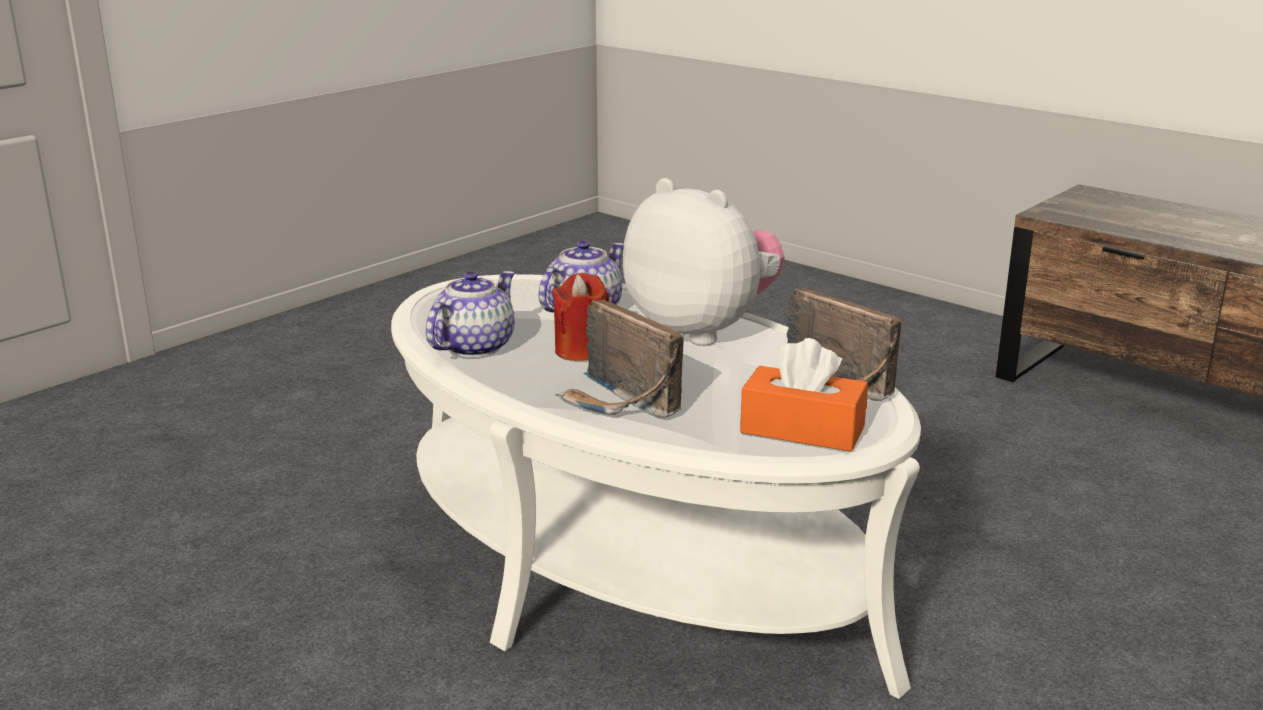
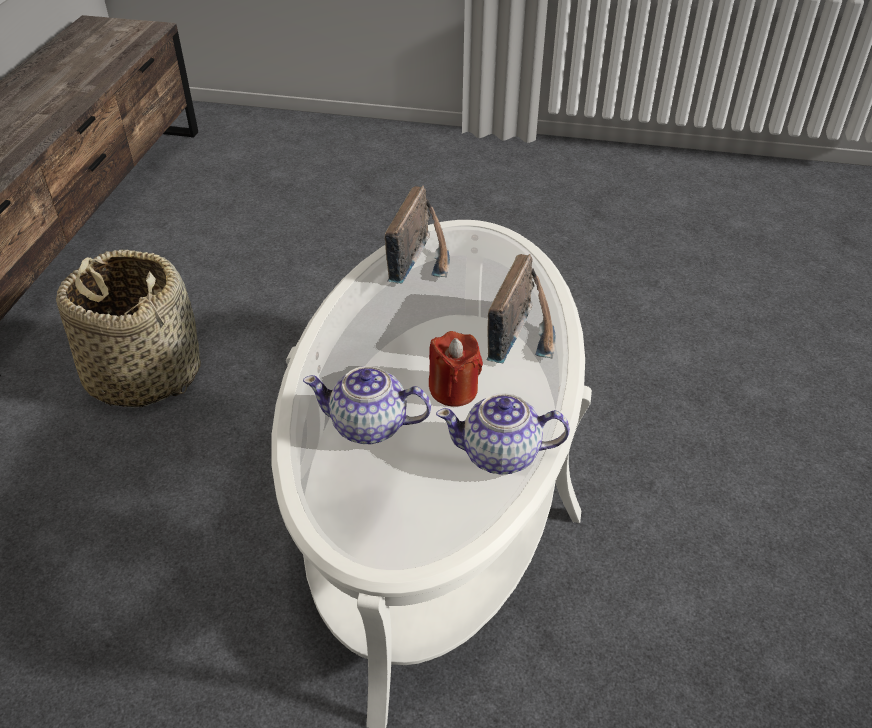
camera: 120 degrees left, 20 degrees up
(702, 330) = (361, 343): plush toy -> none
(802, 429) = (491, 253): orange tissue box -> none
(971, 445) = (144, 373): none -> basket

